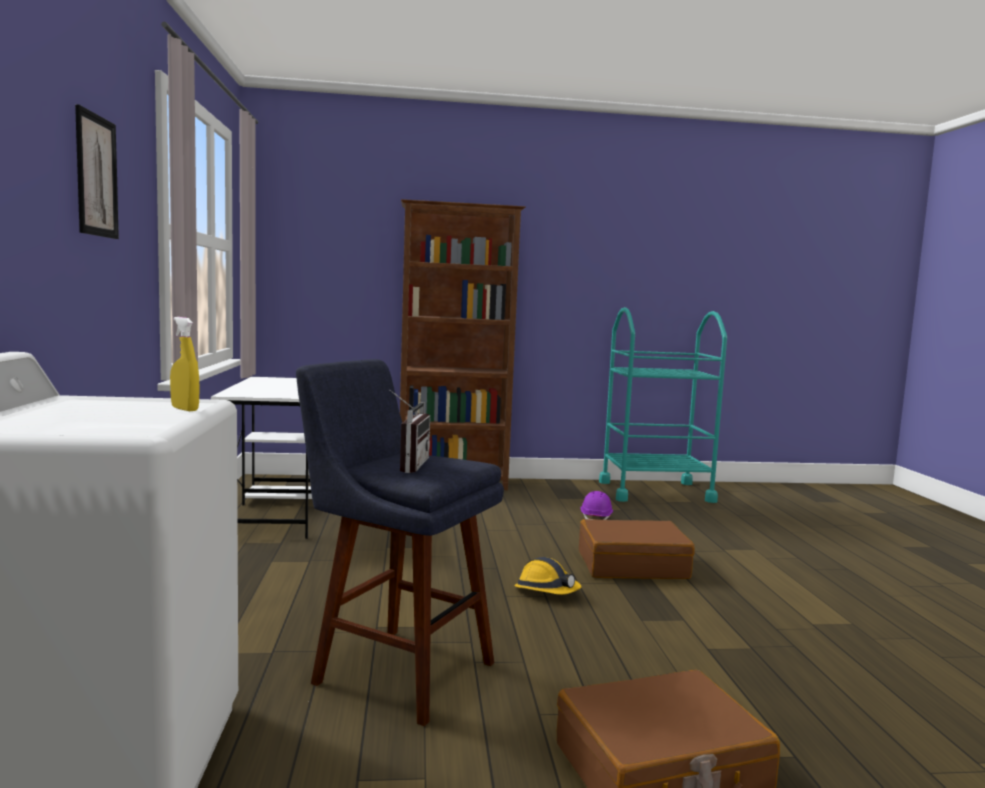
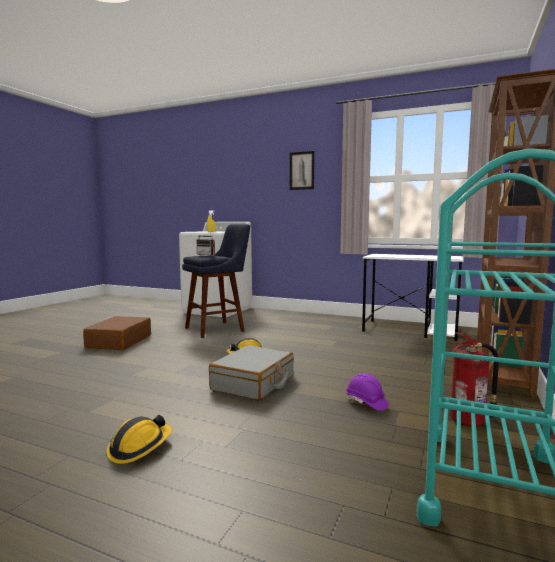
camera: 120 degrees right, 0 degrees up
(578, 493) = (469, 422): none -> fire extinguisher
(632, 565) = (253, 383): brown suitcase -> grey suitcase
(822, 575) = (139, 447): none -> hard hat

